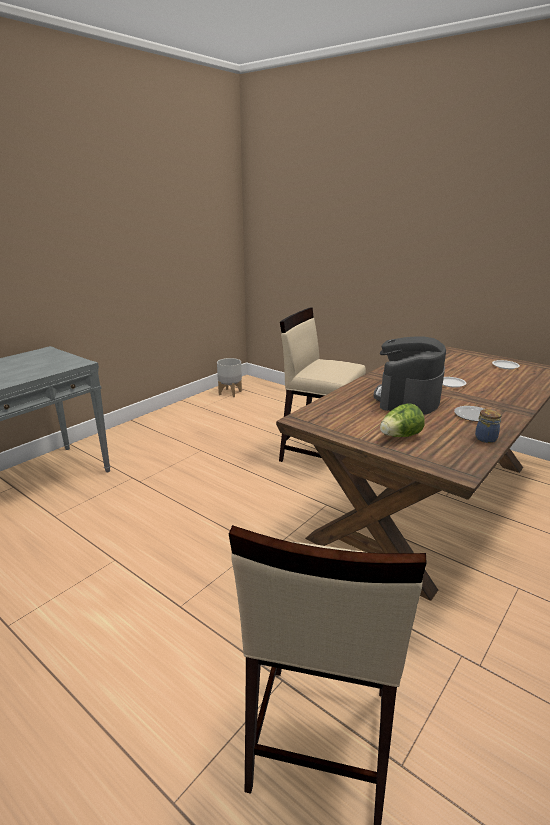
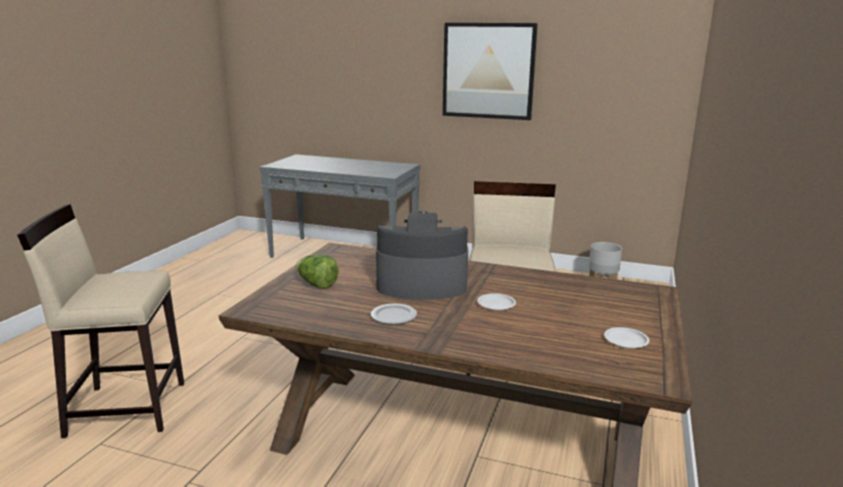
camera: 70 degrees right, 5 degrees down
(100, 225) = (488, 71): none -> picture
(486, 438) = (330, 322): jar -> none

